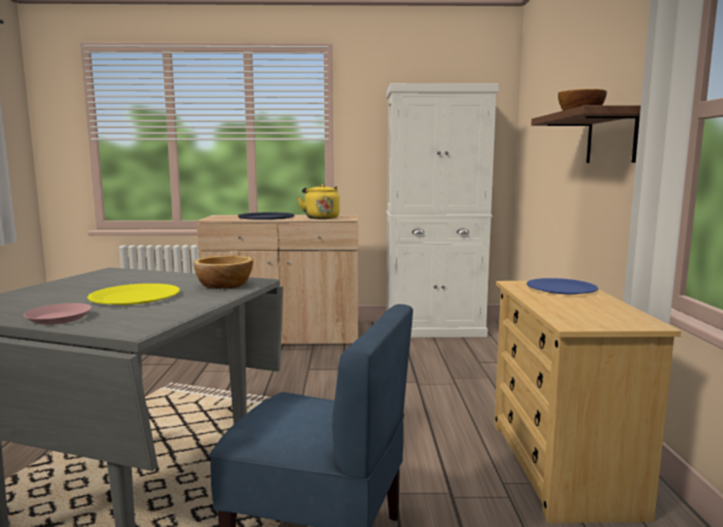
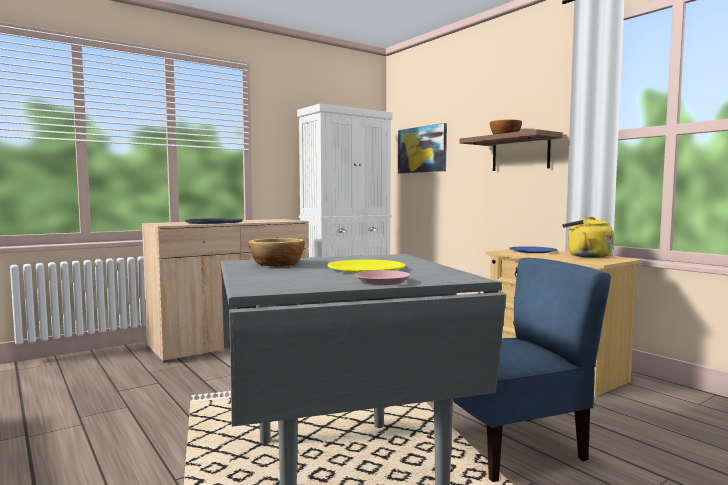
camera: 35 degrees left, 5 degrees down
(225, 285) = (390, 258): bowl -> bowl (278, 264)
(321, 218) = (268, 221): yellow kettle -> yellow kettle (585, 256)
(538, 130) = (422, 149): none -> picture

